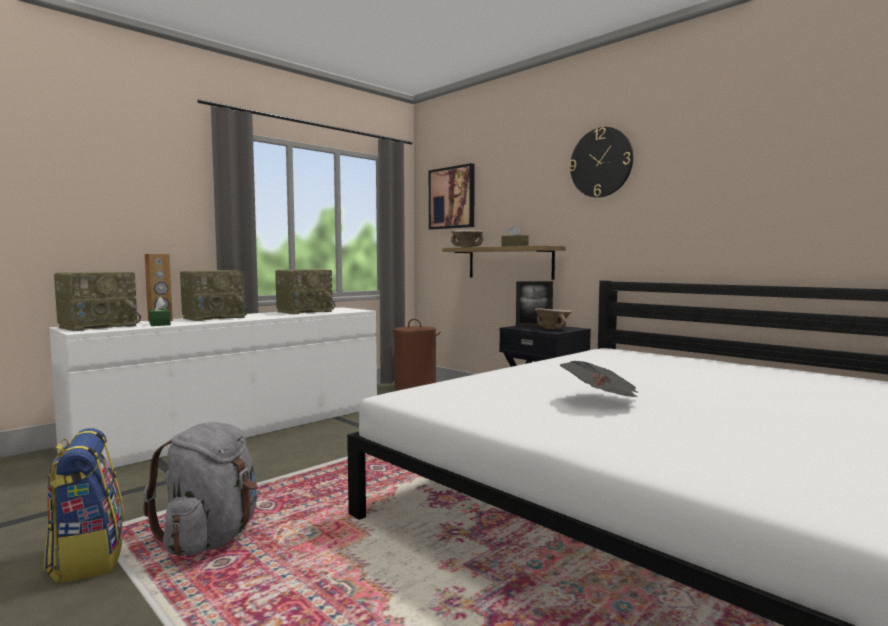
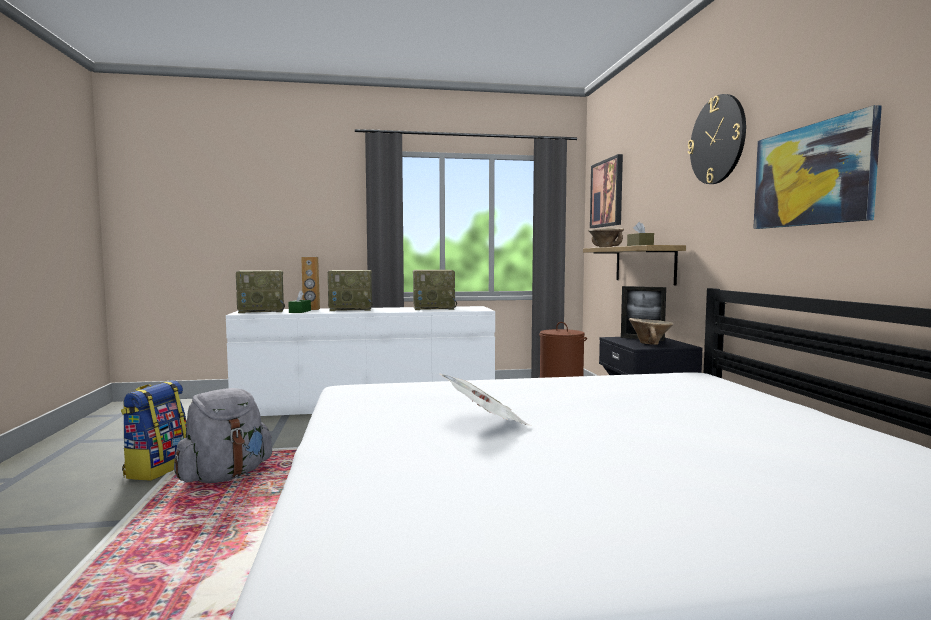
camera: 35 degrees right, 0 degrees up
(701, 197) = (812, 175): none -> picture

